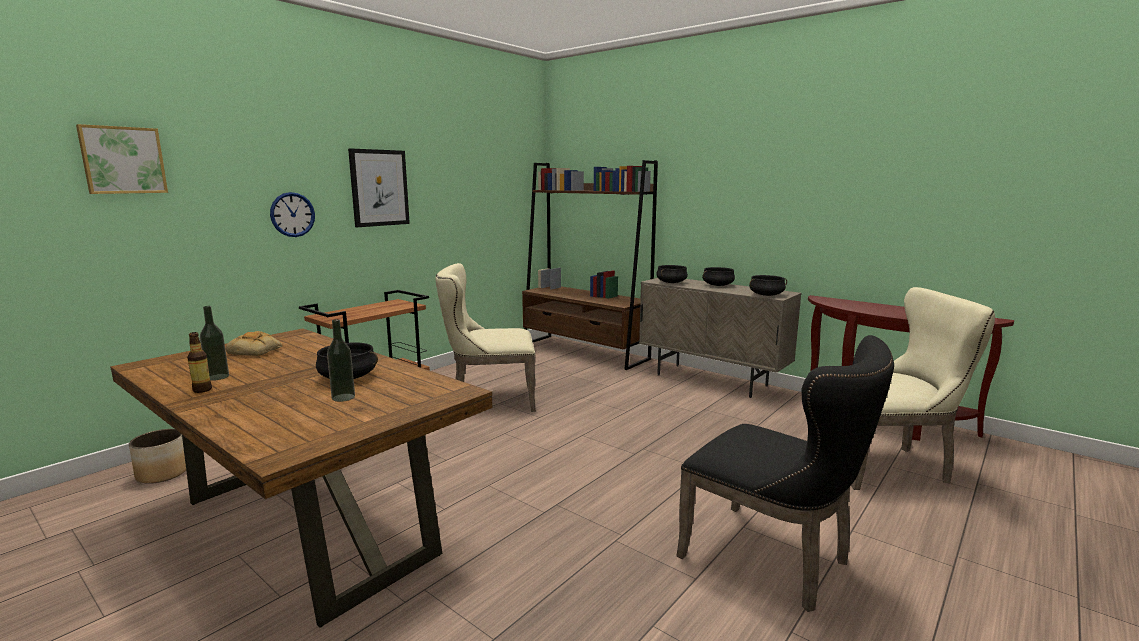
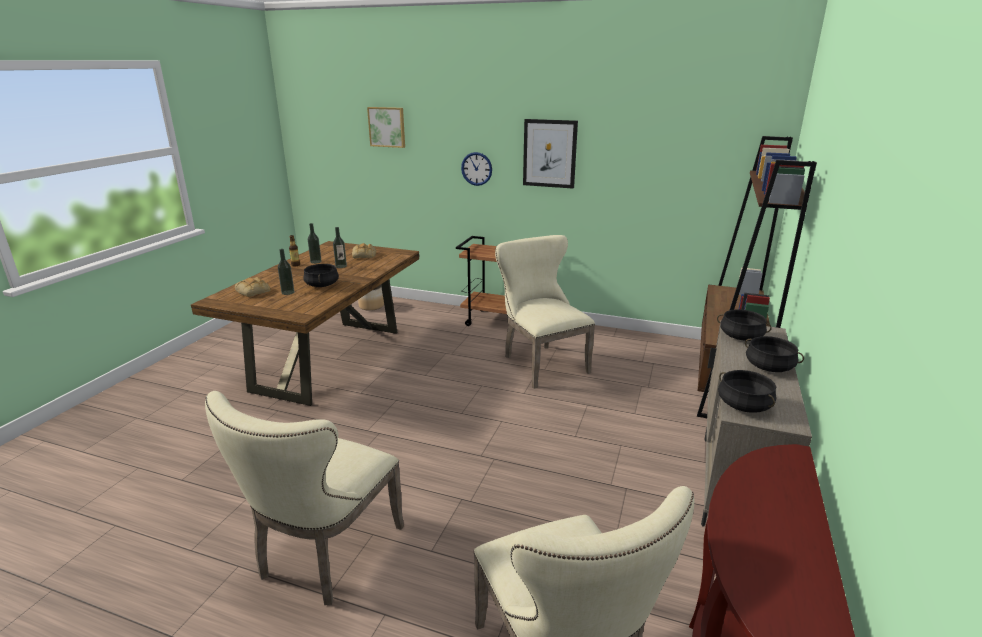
camera: 70 degrees right, 10 degrees up
(280, 364) = (341, 266): none -> bottle
(290, 420) = (254, 291): none -> bread
(775, 560) = (324, 556): black chair -> beige chair

